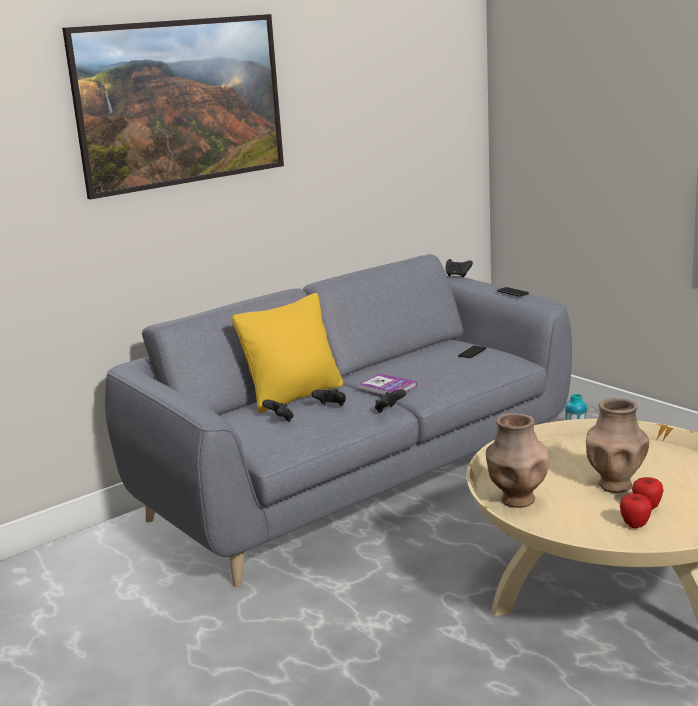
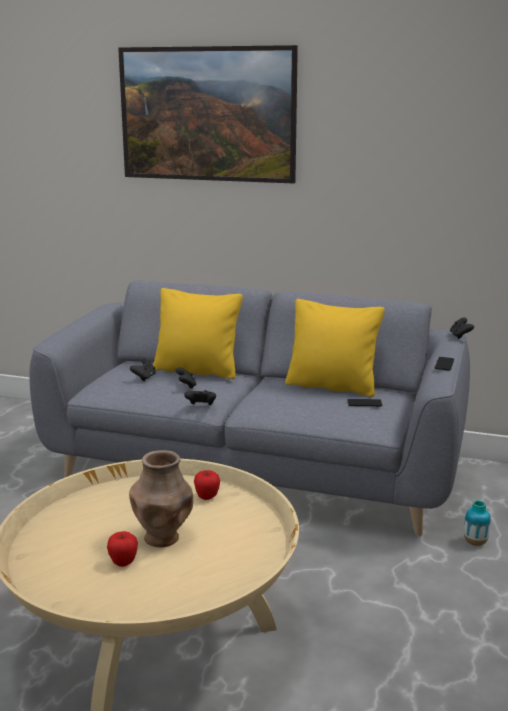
camera: 55 degrees right, 0 degrees up
(387, 387) = (247, 393): book -> none
(414, 356) = (332, 387): none -> yellow pillow
(517, 500) = (100, 501): brown vase -> none
(635, 525) = (82, 563): apple -> apple (207, 497)

